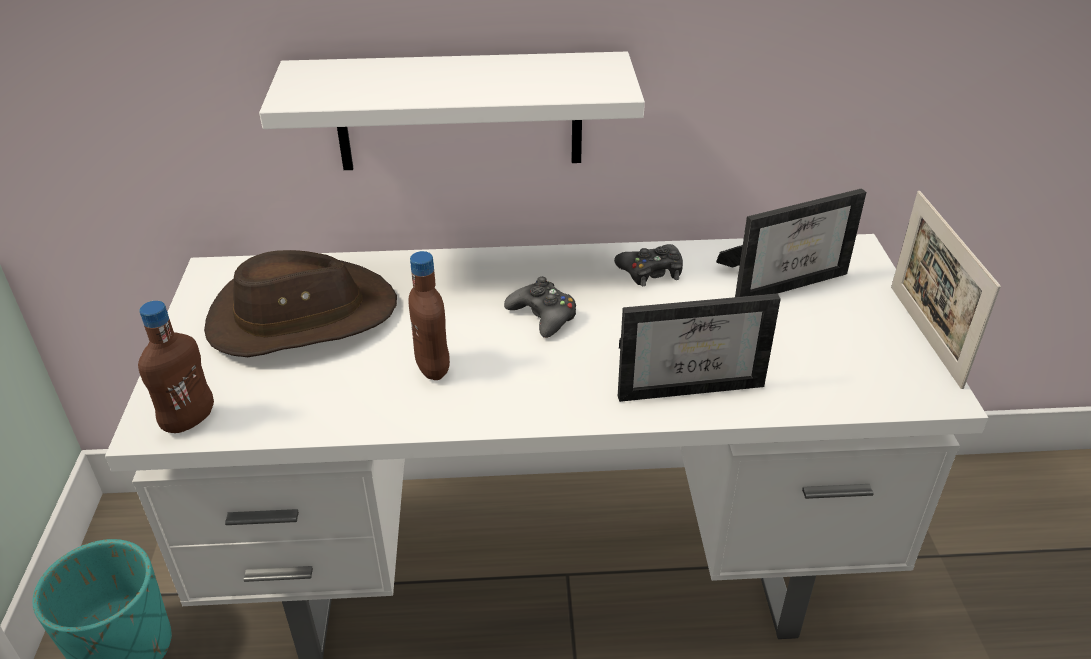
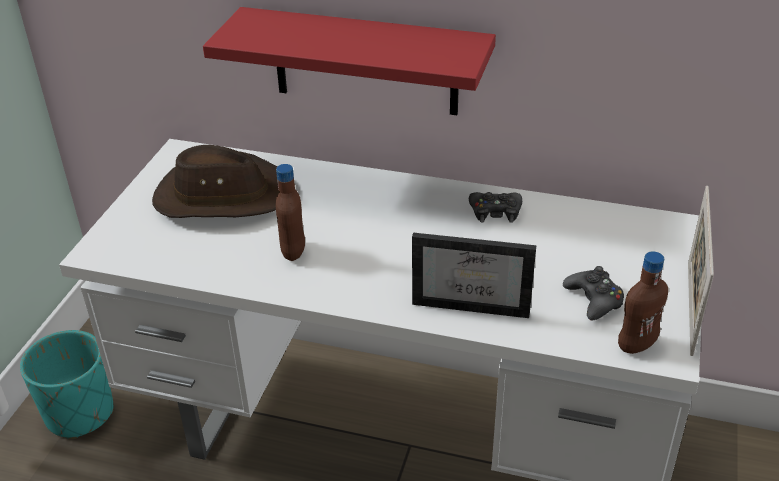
camera: 20 degrees right, 0 degrees up
(189, 421) = (118, 253): brown bottle -> brown bottle (636, 345)
(459, 112) = (365, 62): white shelf -> red shelf
(543, 316) = (392, 230): black game controller -> black game controller (594, 300)
(786, 279) = (602, 239): picture frame -> none

